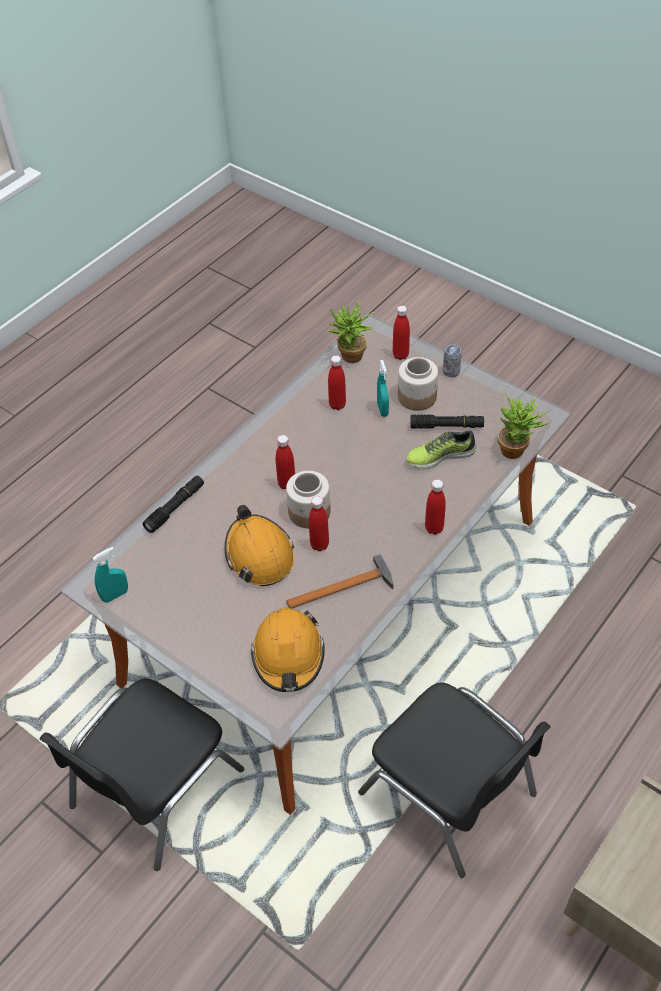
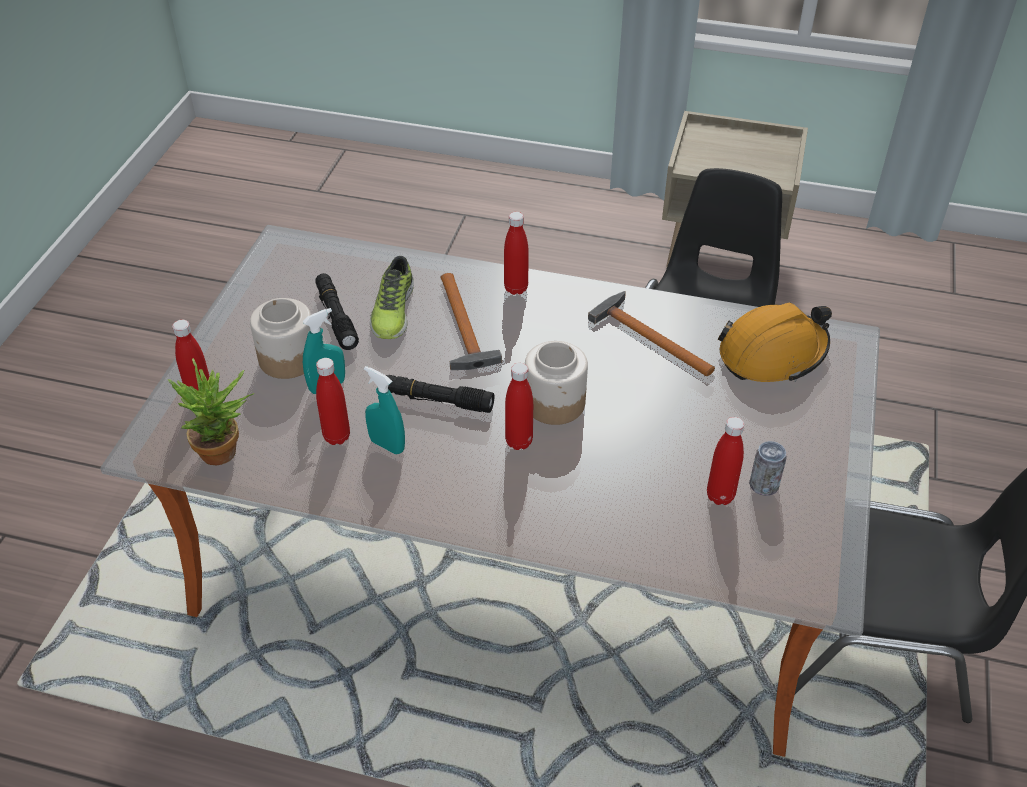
camera: 115 degrees left, 5 degrees down
(115, 595) = (822, 556): turquoise spray bottle -> turquoise spray bottle (387, 445)
(175, 508) = (633, 552): black flashlight -> black flashlight (438, 400)
(259, 554) = (653, 428): orange hard hat -> none
(319, 545) = (601, 377): red bottle -> red bottle (720, 496)
(405, 487) = (463, 327): none -> hammer
(440, 455) = (392, 311): shoe -> shoe turned 45 degrees clockwise
(451, 372) = (224, 338): can -> can (763, 485)
(517, 450) = (354, 251): potted plant -> none

